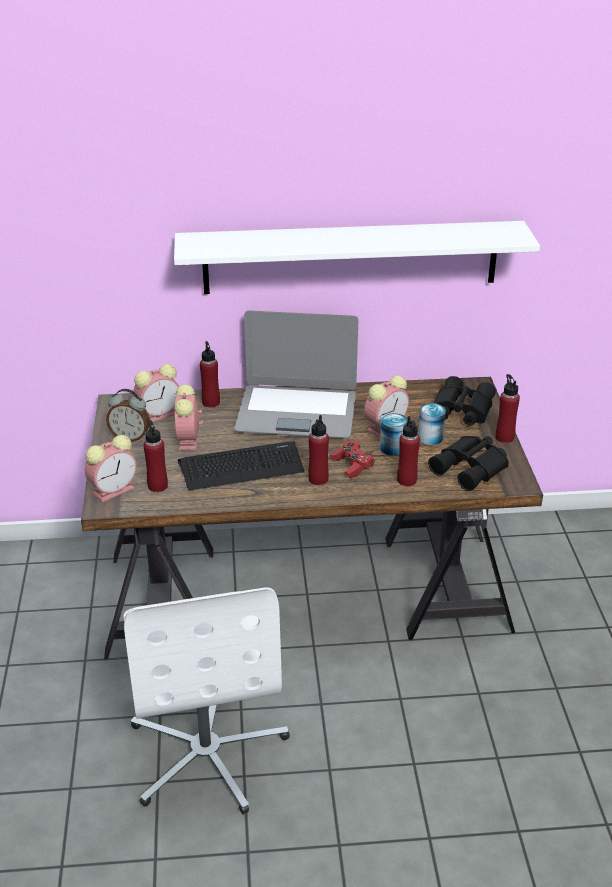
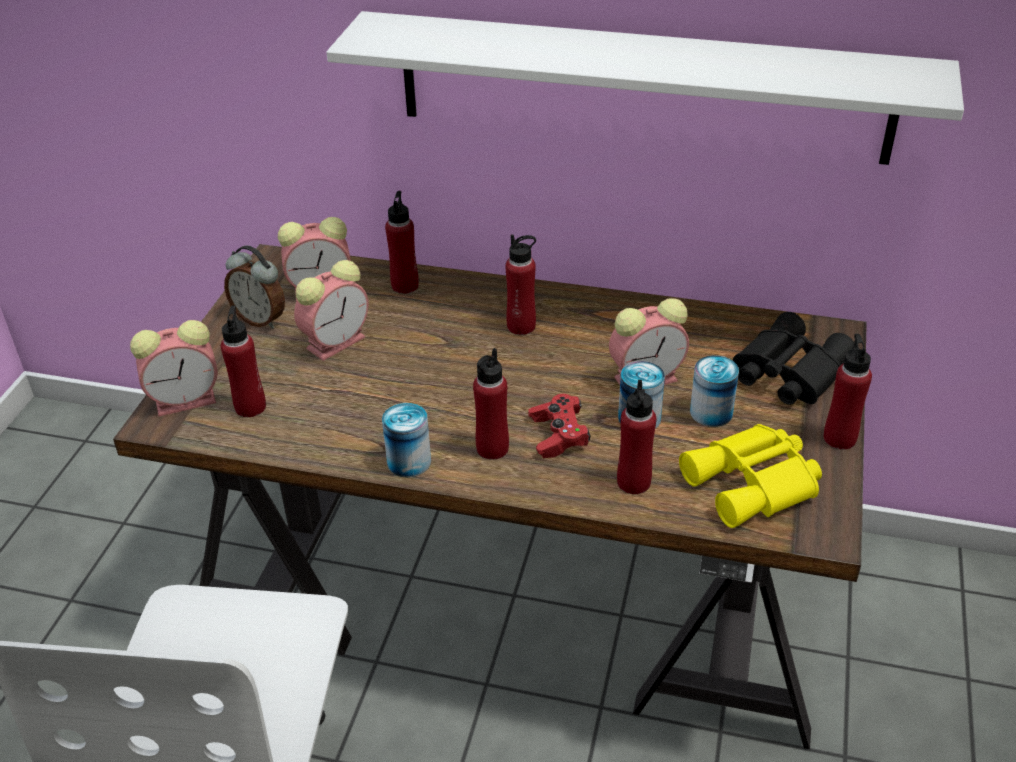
camera: 20 degrees right, 5 degrees up
(188, 441) = (337, 341): alarm clock -> alarm clock turned 150 degrees counterclockwise
(241, 467) = (388, 401): keyboard -> none
(274, 495) = (409, 461): none -> can
(297, 412) = (521, 326): laptop -> red bottle
(471, 468) = (754, 485): black binoculars -> yellow binoculars

